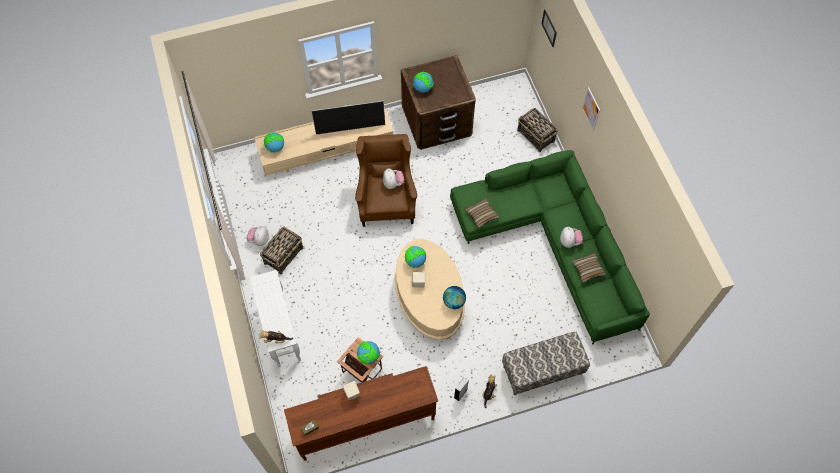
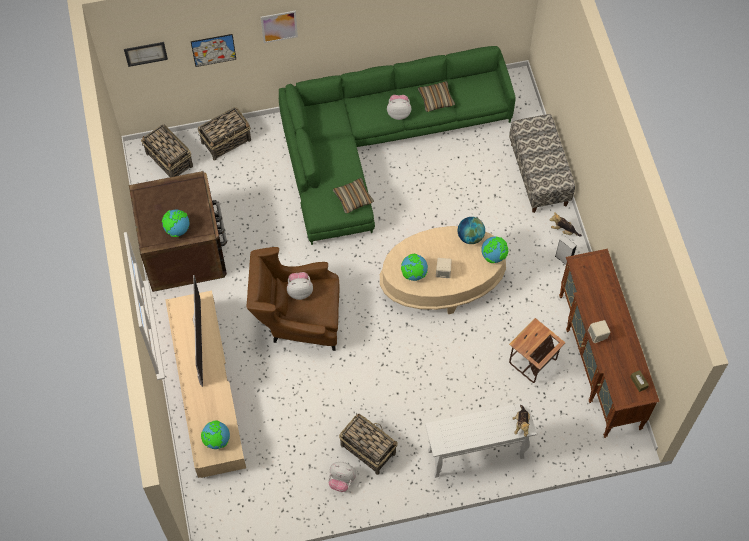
camera: 85 degrees left, 0 degrees up
(369, 356) = (535, 333): globe -> globe (494, 256)
(512, 102) = (169, 160): none -> basket
(567, 75) = (213, 50): none -> picture

